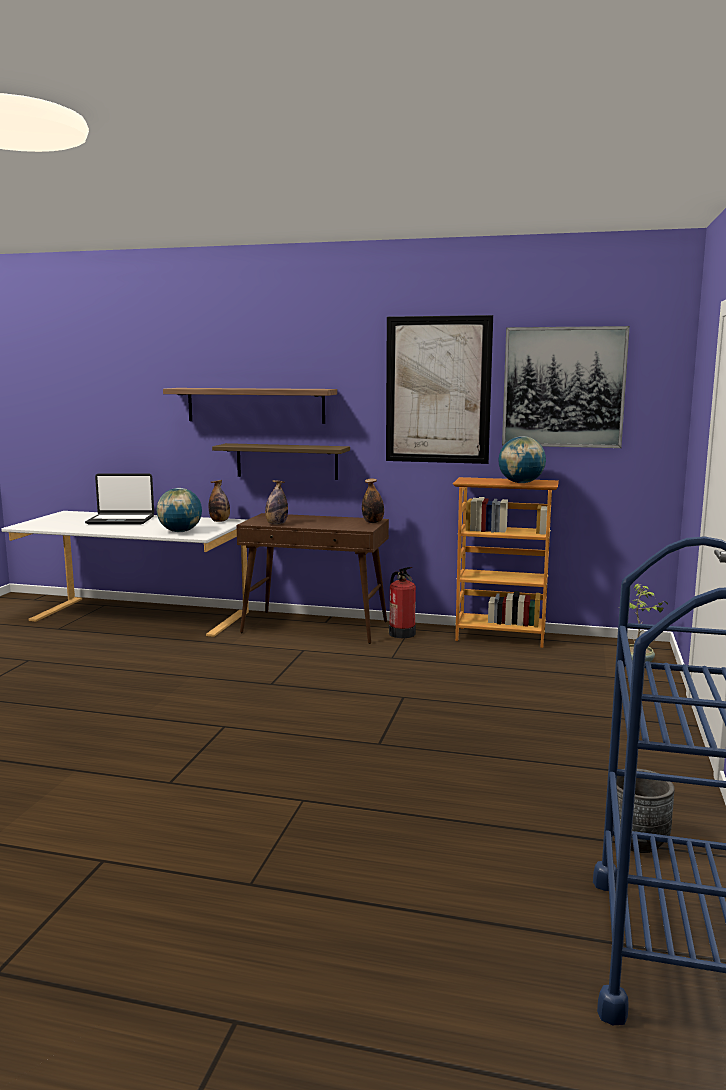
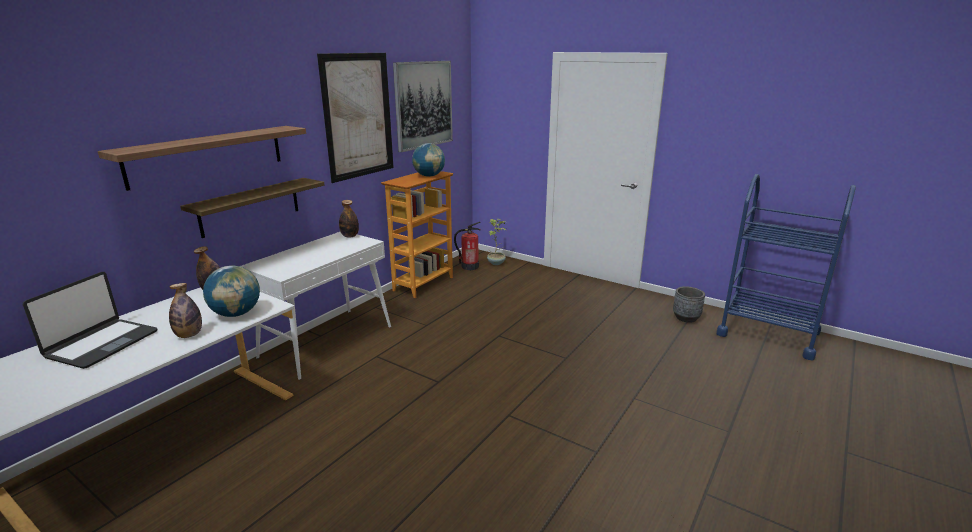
camera: 70 degrees left, 10 degrees up
(276, 524) = (305, 266): bottle -> bottle (189, 335)
(316, 627) = (327, 341): brown console table -> white console table
(402, 633) = (382, 312): fire extinguisher -> fire extinguisher (469, 267)

